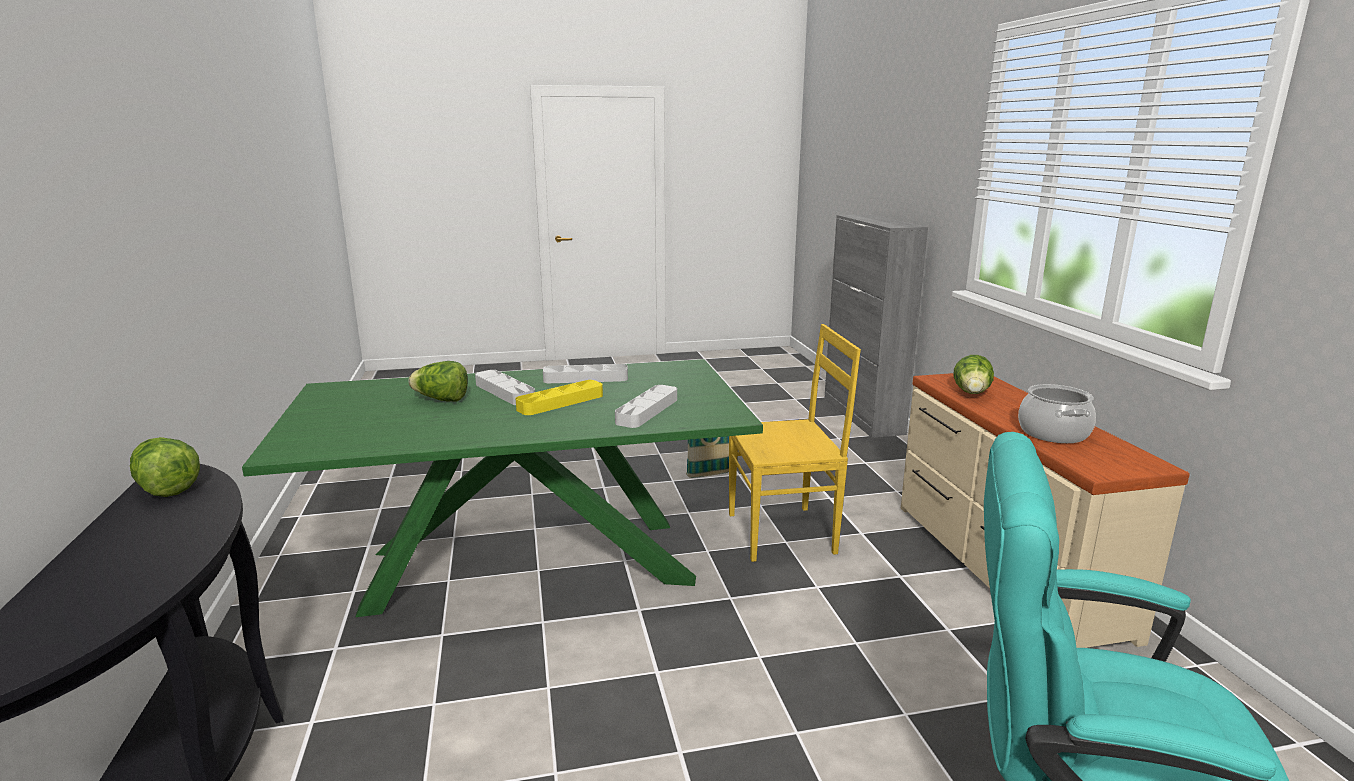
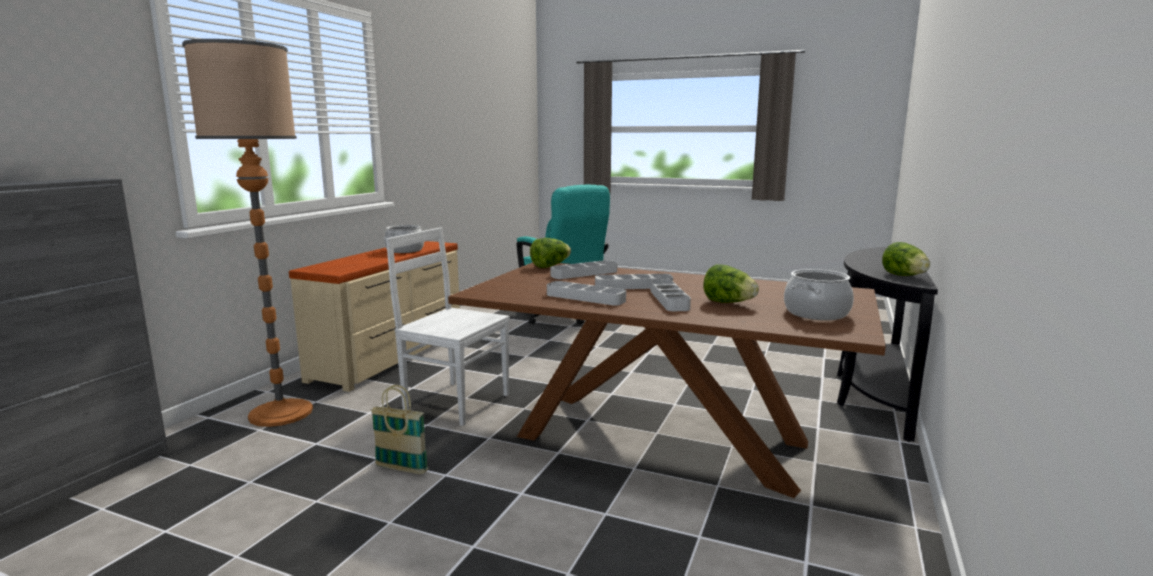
camera: 145 degrees left, 5 degrees down
(350, 404) = (816, 313): none -> cooking pot
(528, 564) = (661, 438): green dining table -> brown dining table
(560, 402) = (633, 286): yellow tray -> grey tray
(784, 533) = (455, 402): yellow chair -> white chair
(889, 475) = (280, 413): none -> floor lamp
(972, 394) = (359, 264): lettuce -> lettuce (550, 266)

